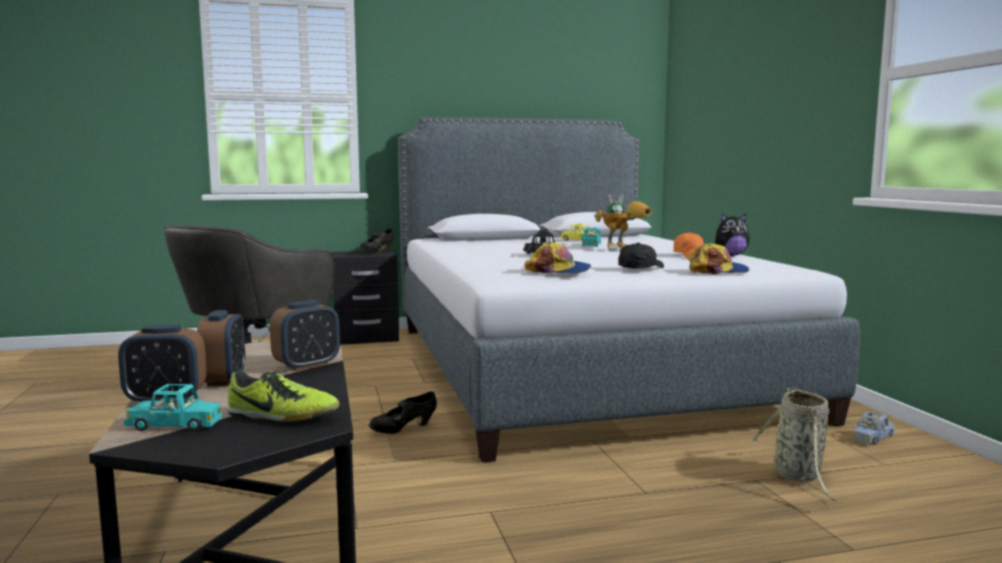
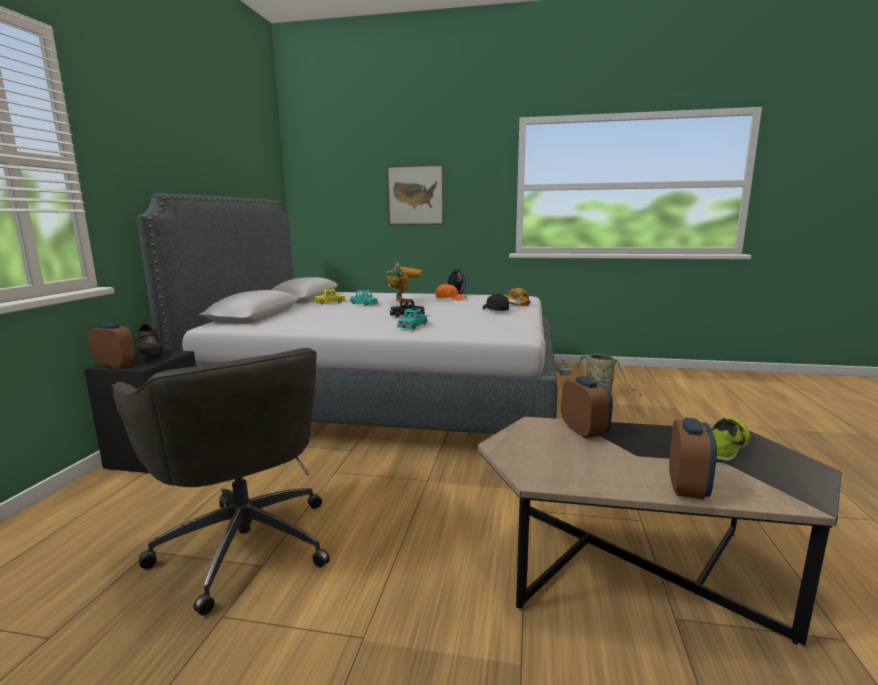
camera: 65 degrees left, 5 degrees up
(175, 425) = (756, 483): turquoise toy car -> turquoise toy car (413, 326)
(224, 380) = (624, 462): alarm clock -> alarm clock (116, 365)
(403, 430) = (463, 476): black shoe -> none
(559, 270) = (497, 320): cap -> none
(764, 103) = (415, 195): none -> picture

